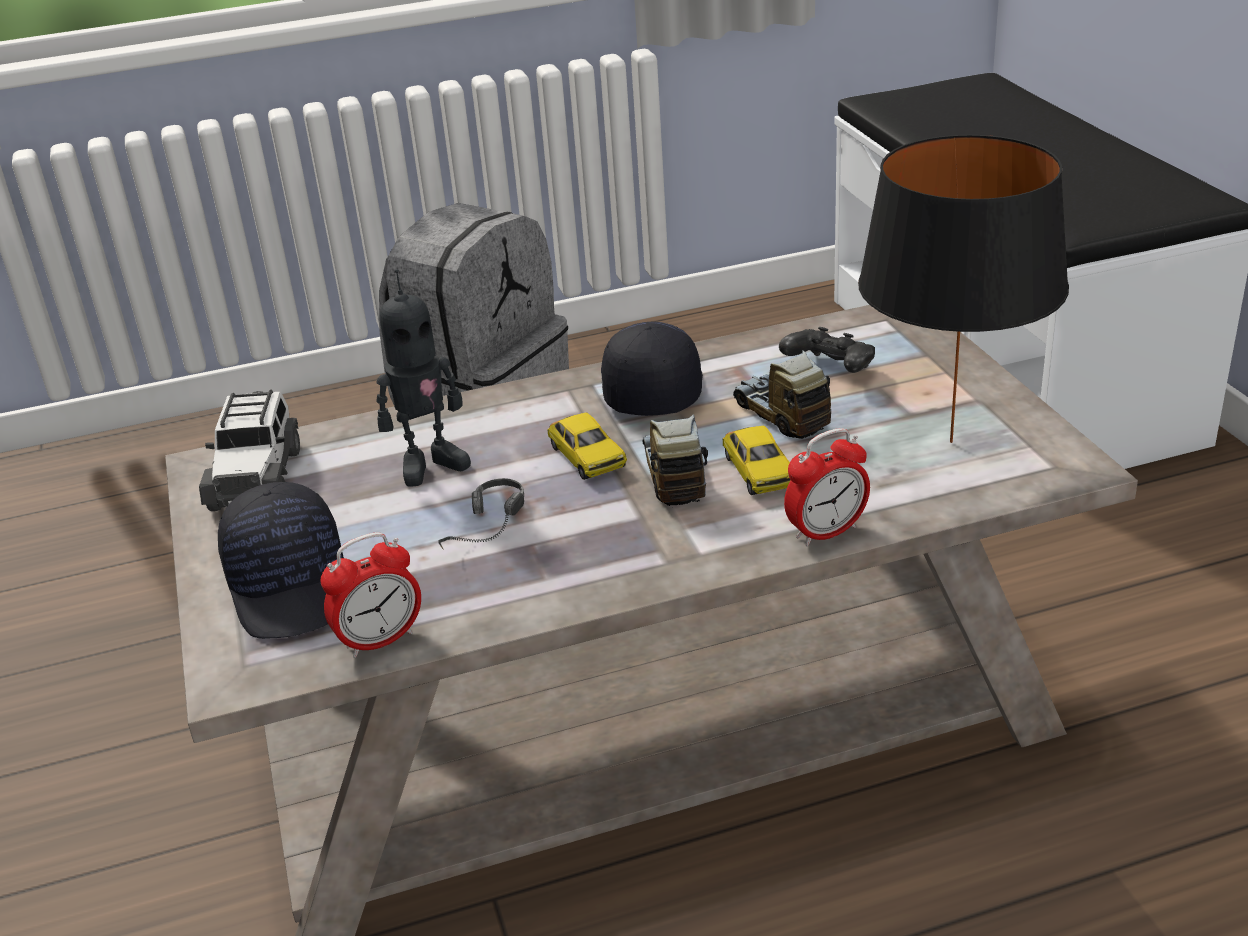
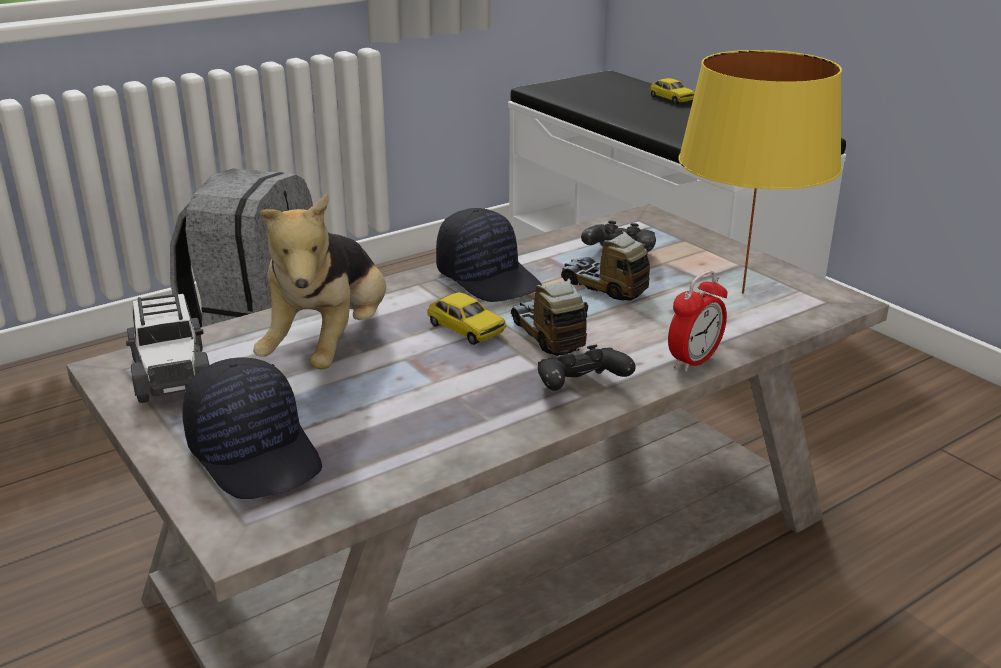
camera: 20 degrees left, 5 degrees down
(380, 640) = (368, 485): alarm clock -> none
(430, 464) = (331, 347): toy robot -> plush toy
(487, 532) = (414, 391): headphones -> none
(653, 390) = (489, 278): black cap -> black cap turned 150 degrees clockwise
(671, 552) = (581, 388): none -> black game controller
(759, 472) = (613, 325): toy car -> toy car (672, 99)
(948, 441) = (740, 292): black table lamp -> yellow table lamp

